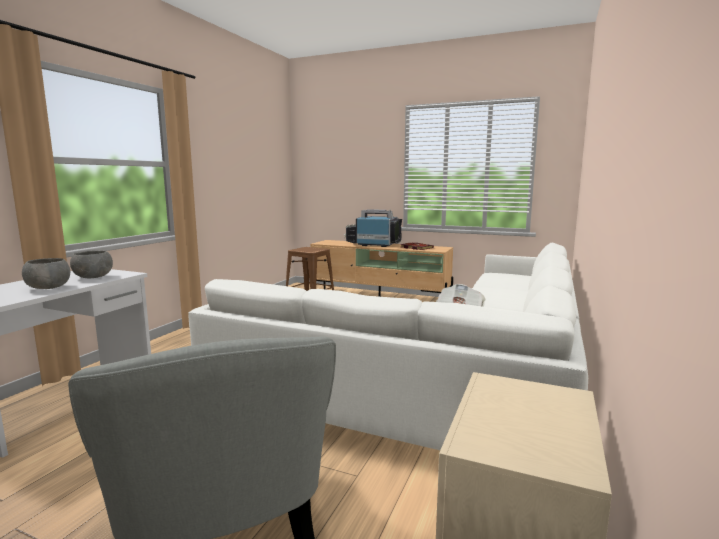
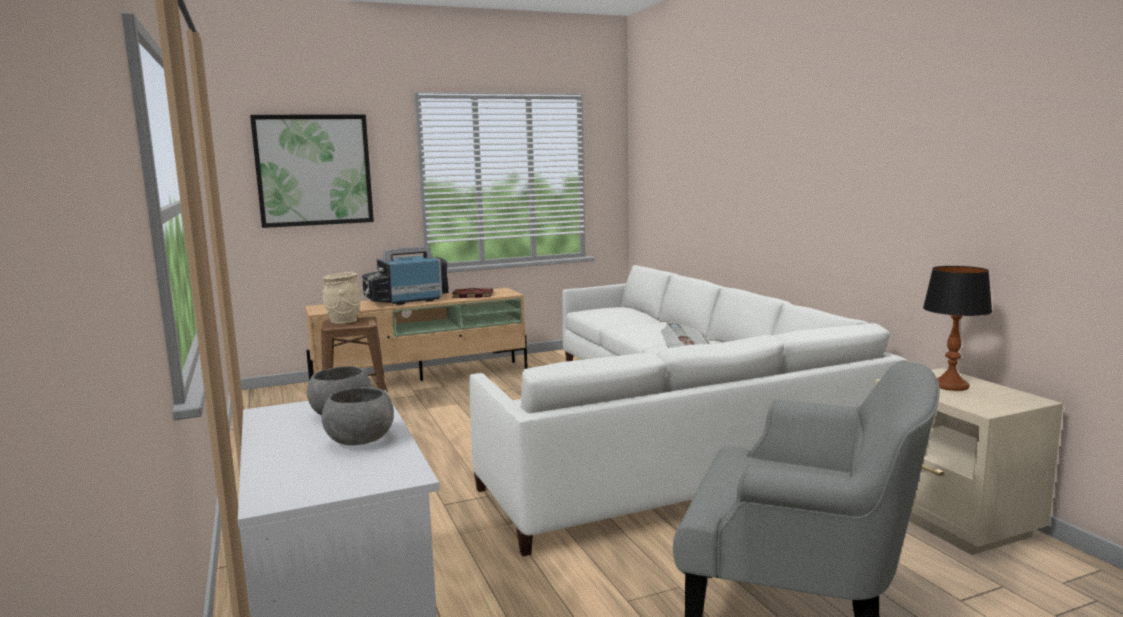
camera: 45 degrees left, 0 degrees up
(309, 248) = (344, 321): none -> beige vase
(343, 158) = (314, 170): none -> picture
(527, 408) = (950, 385): none -> table lamp

